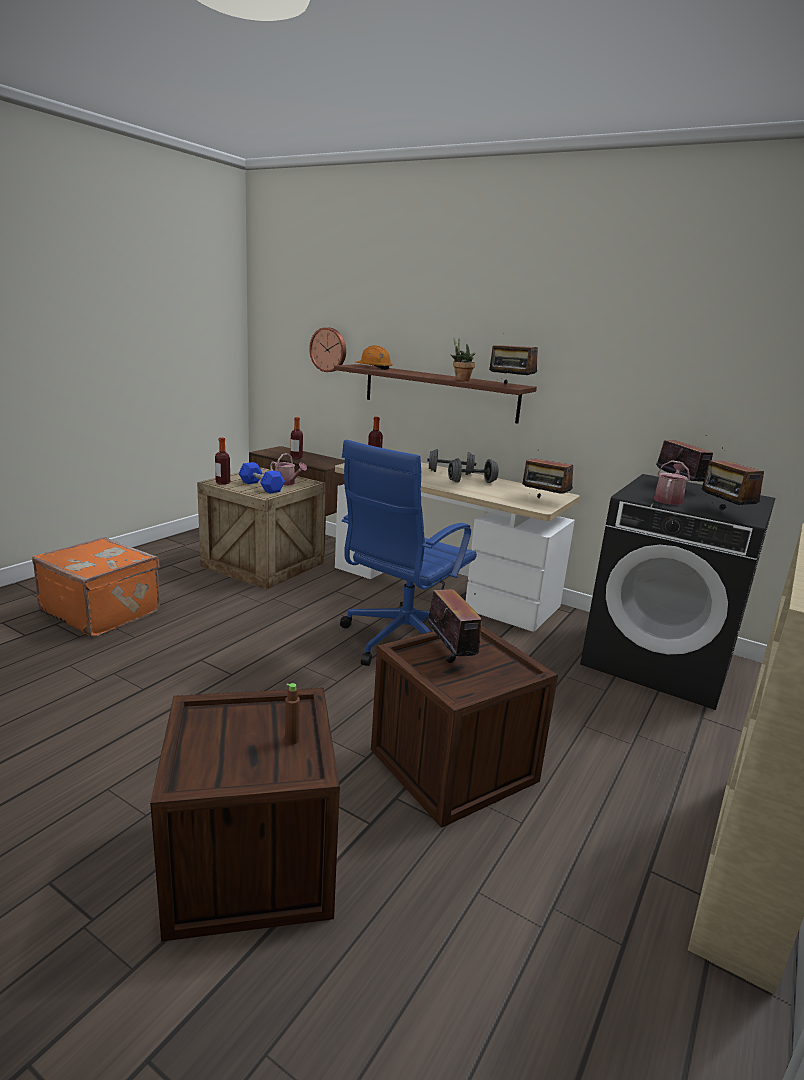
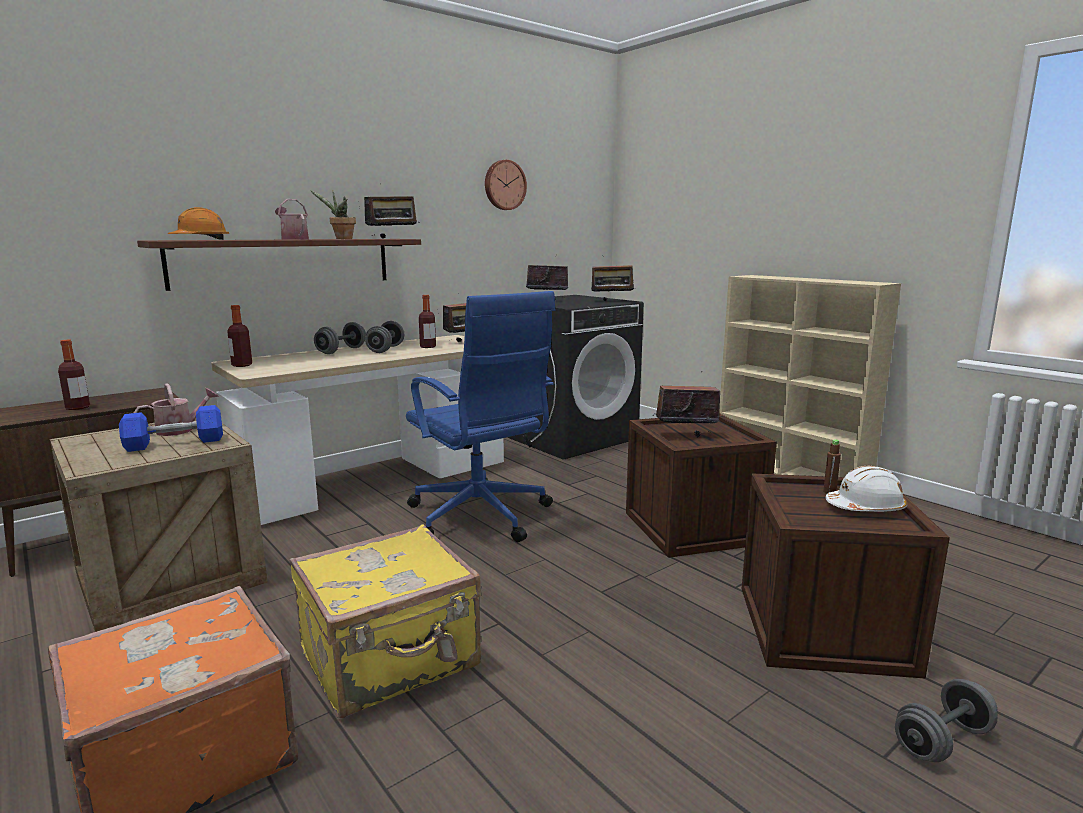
camera: 70 degrees left, 5 degrees down
(61, 932) = (942, 741): none -> grey dumbbell
(183, 644) = (391, 660): none -> yellow suitcase
(223, 483) = (107, 463): bottle -> bottle (428, 347)
(246, 760) = (865, 508): none -> white hard hat
(329, 349) = (64, 223): wall clock -> wall clock (504, 185)
(668, 499) = (577, 303): watering can -> watering can (293, 239)

